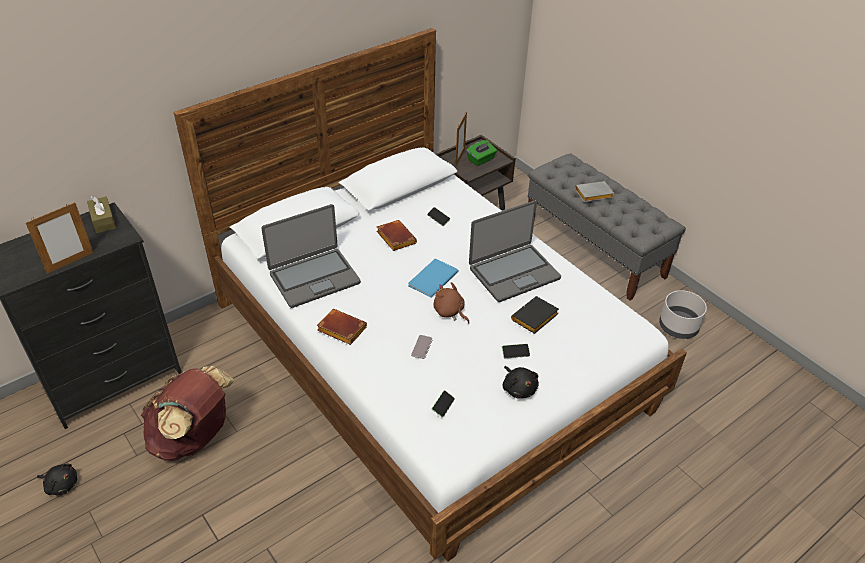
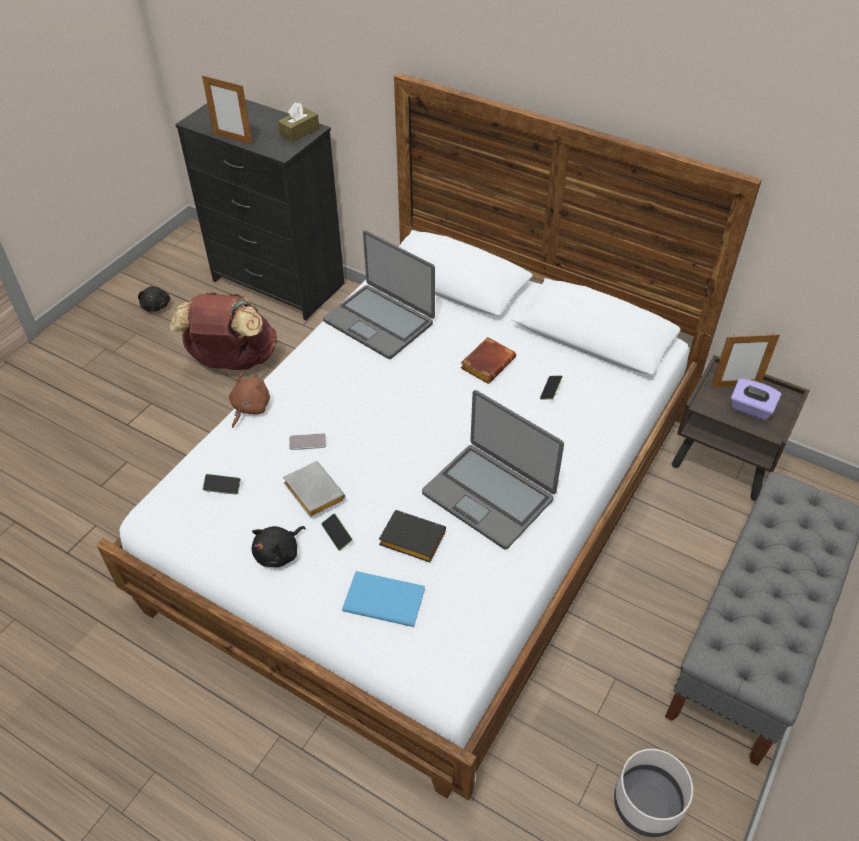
camera: 70 degrees right, 5 degrees up
(340, 330) = (308, 368): brown book -> none
(431, 279) = (430, 417): blue book -> blue book (382, 598)
(450, 312) = (380, 451): brown plush toy -> brown plush toy (249, 408)
(481, 160) = (750, 409): green tissue box -> purple tissue box
(593, 195) = (770, 562): grey book -> grey book (312, 492)

